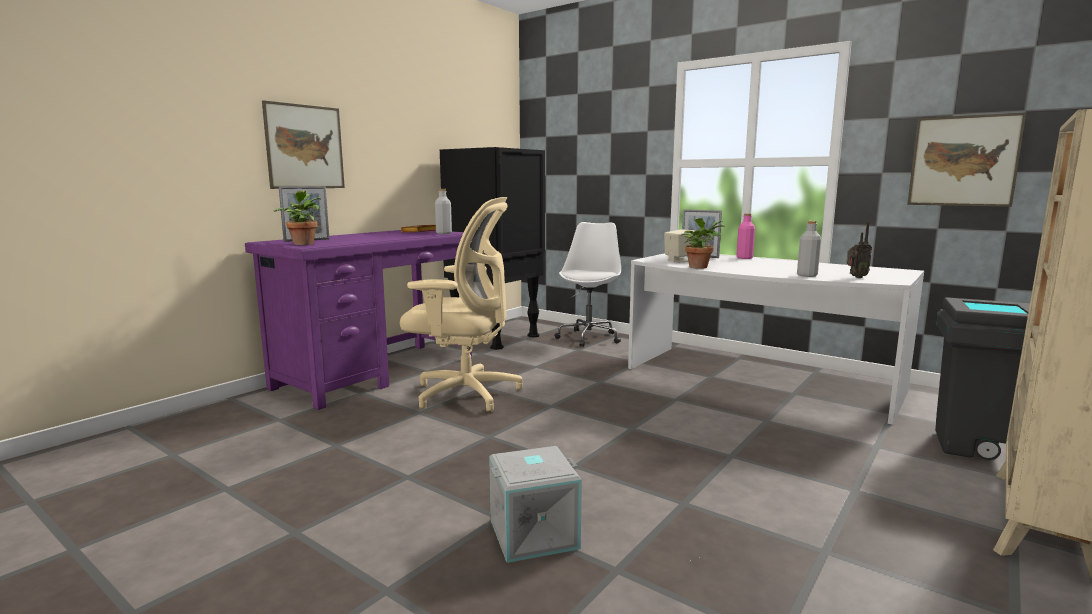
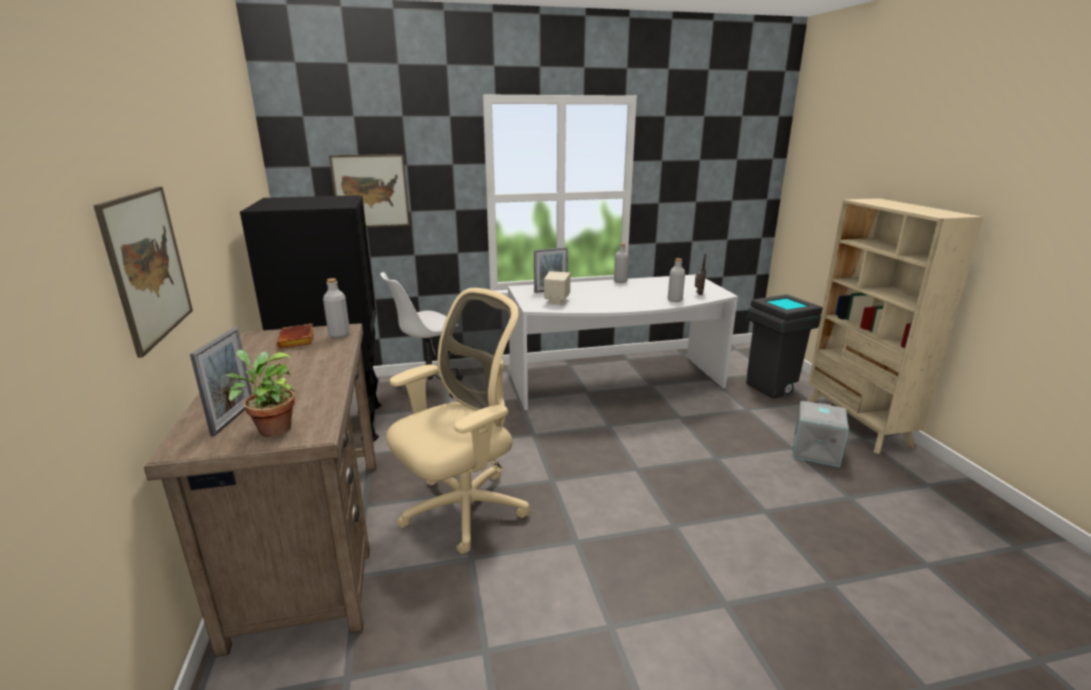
camera: 50 degrees left, 10 degrees up
(377, 372) = (311, 540): purple desk -> brown desk
(534, 533) = (762, 597): grey storage box -> grey storage box (814, 451)
(589, 337) = (428, 387): white office chair -> white office chair turned 90 degrees counterclockwise
(699, 267) = (595, 308): potted plant -> none
(744, 258) = (581, 284): pink bottle -> none
(795, 261) = (620, 281): none -> grey bottle
(963, 161) = (707, 193): picture -> picture (371, 191)

